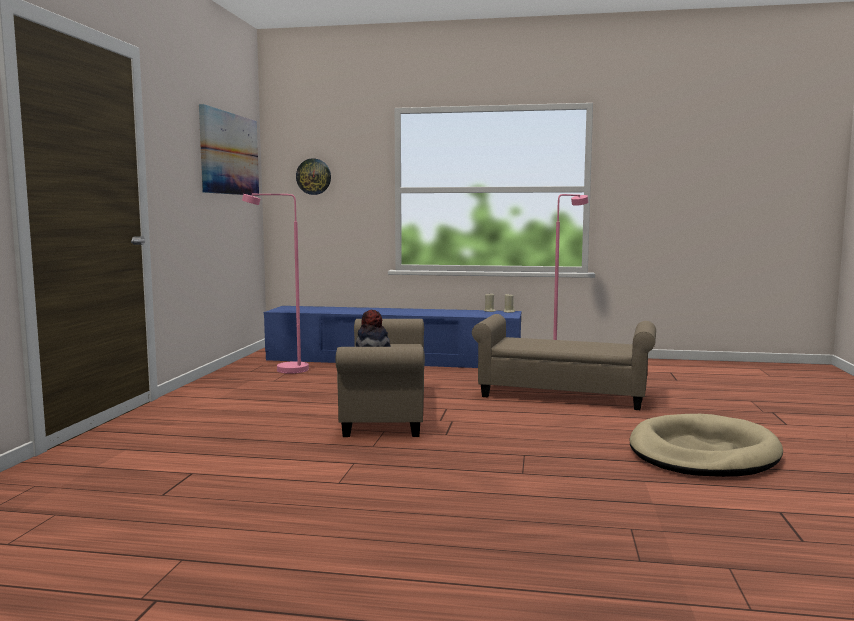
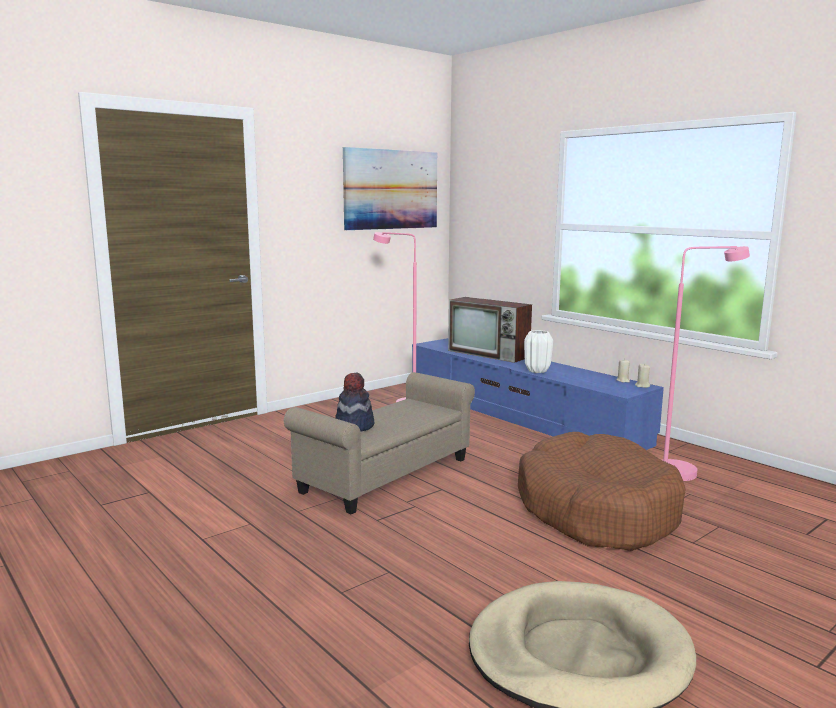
camera: 40 degrees right, 5 degrees up
(313, 176) = (487, 208): wall clock -> none
(352, 310) = (490, 354): none -> television
(419, 313) = (537, 371): none -> white vase
(563, 395) = (596, 510): beige ottoman -> brown dog bed

